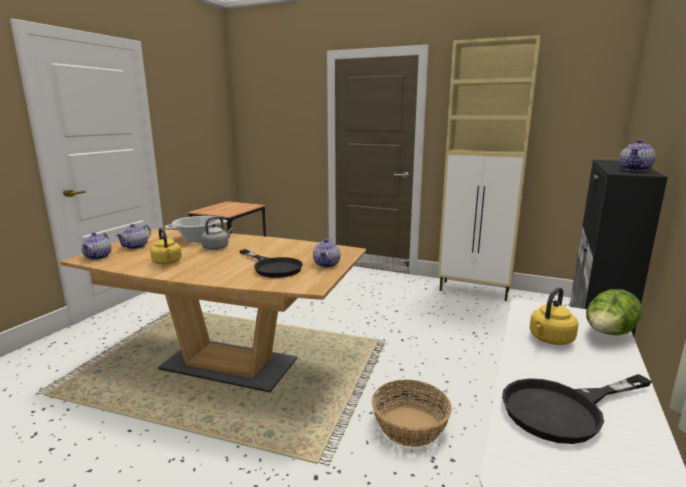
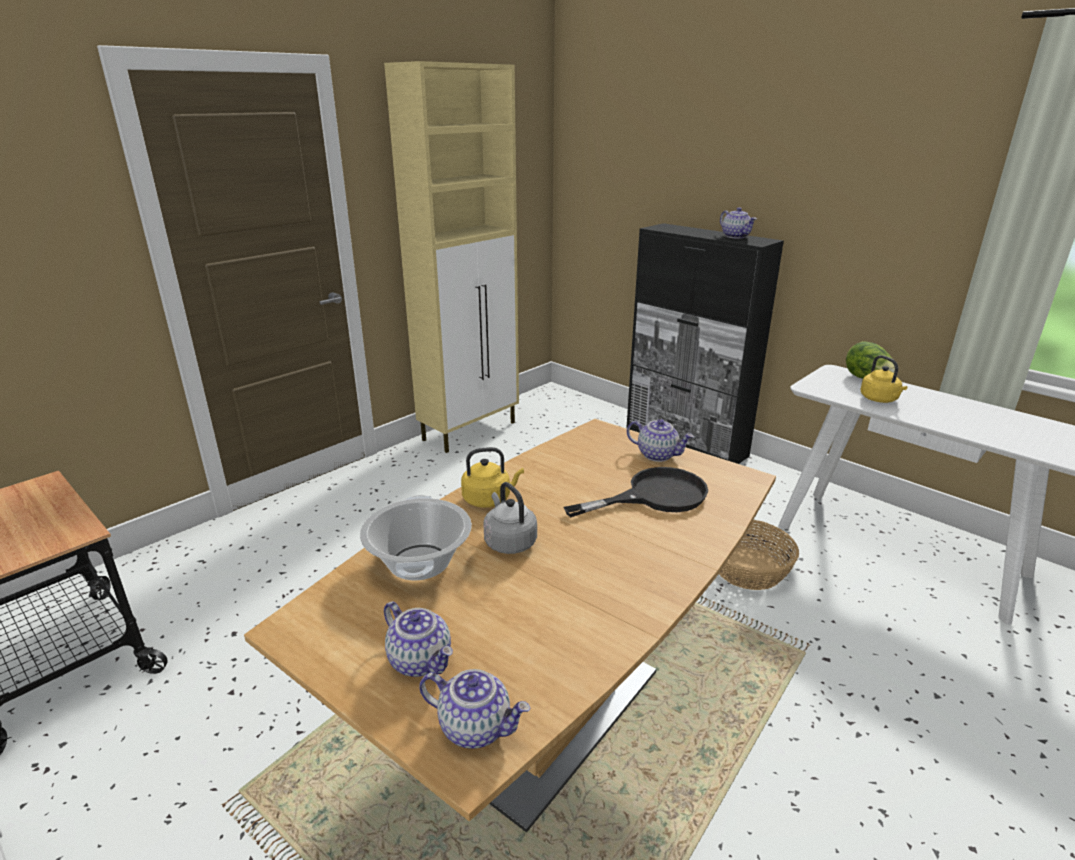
camera: 70 degrees left, 10 degrees up
(167, 262) = (581, 606): yellow kettle -> yellow kettle (489, 499)
(564, 409) = (991, 426): black frying pan -> none

